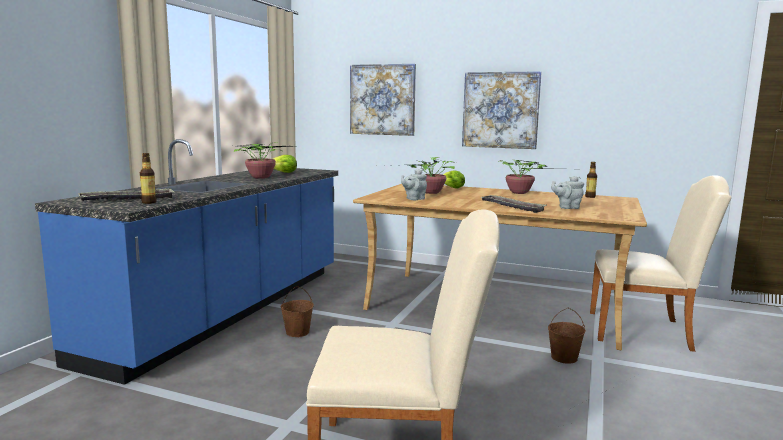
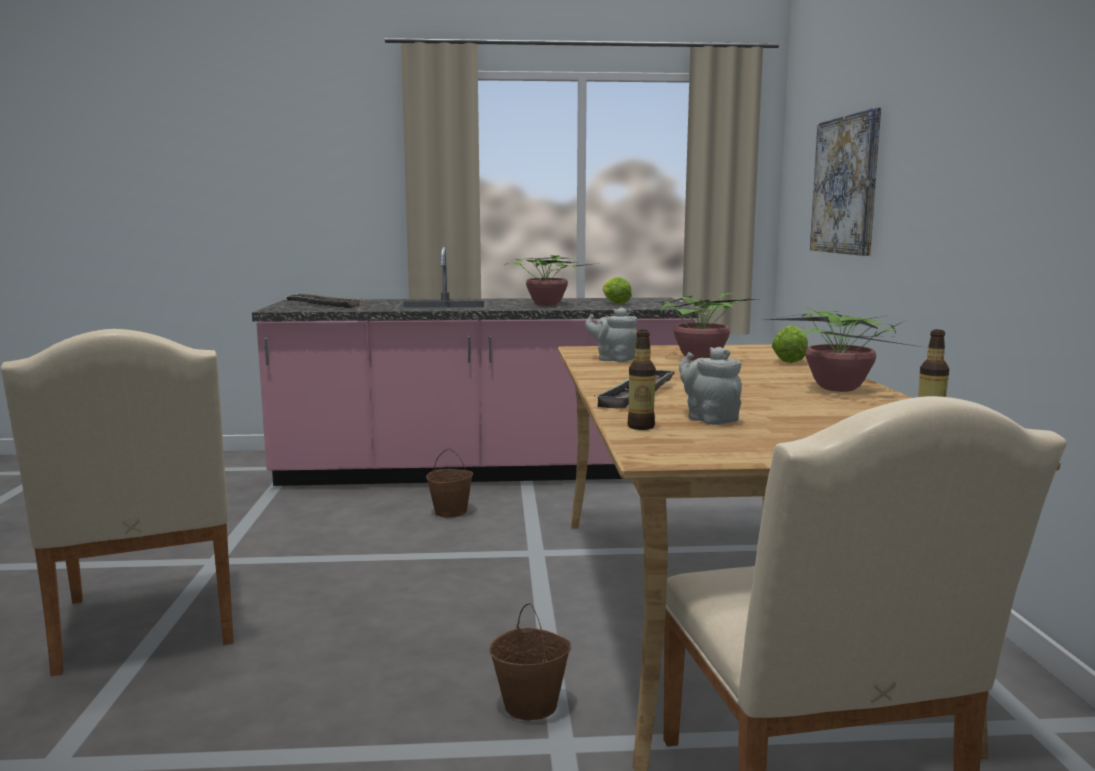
camera: 65 degrees right, 0 degrees up
(149, 202) = (312, 308): bottle -> bottle (641, 427)
(228, 310) = (482, 471): blue counter -> pink counter
(500, 110) = (973, 196): picture -> none

